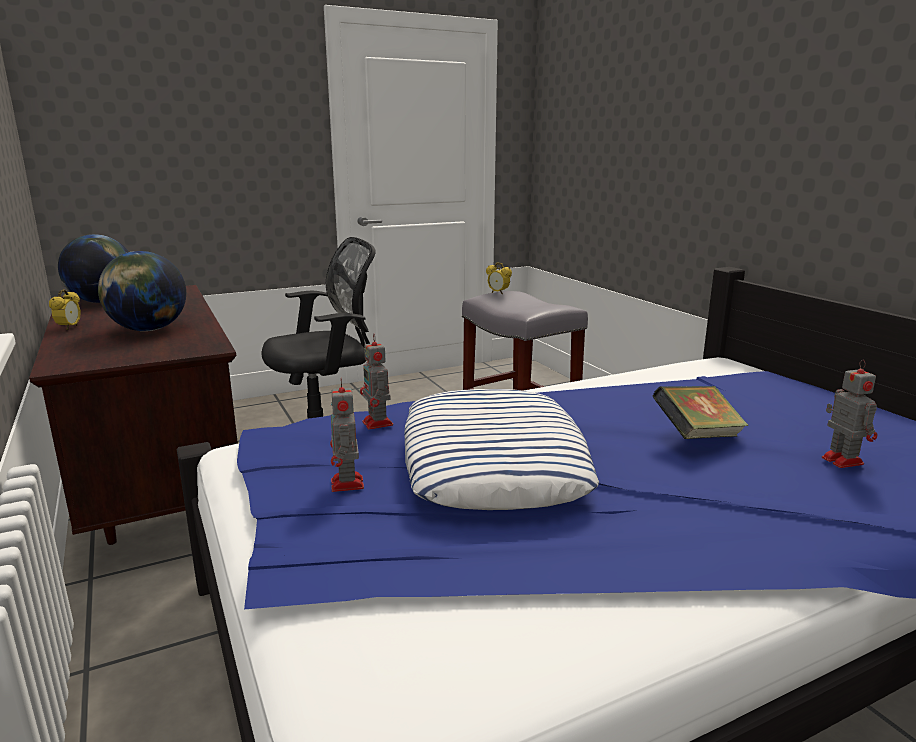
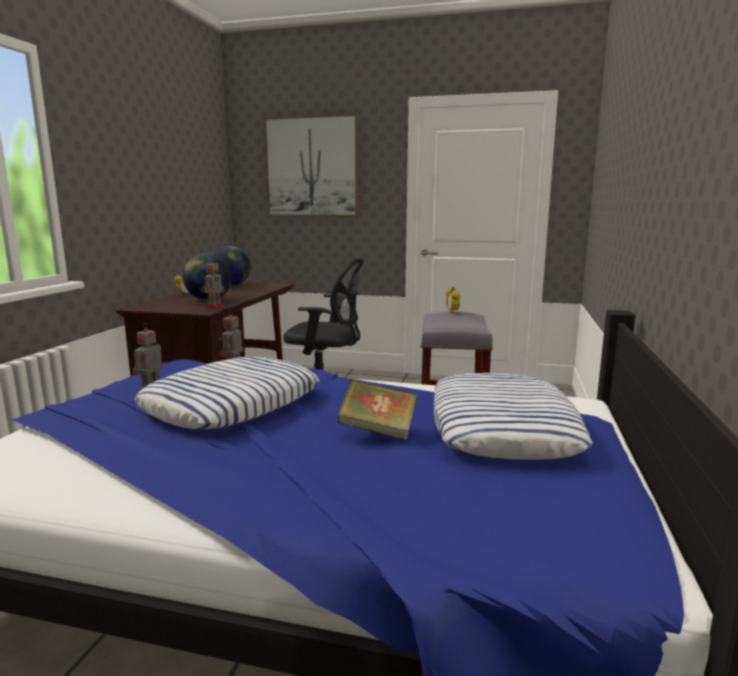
camera: 40 degrees right, 5 degrees down
(181, 99) = (312, 167): none -> picture
(749, 400) = (502, 427): none -> pillow
(841, 460) = (439, 480): toy robot -> toy robot (215, 307)

